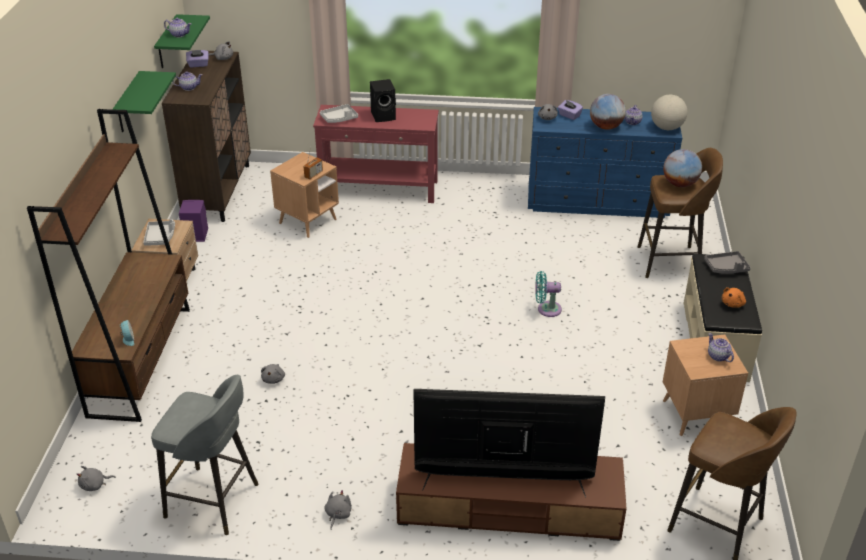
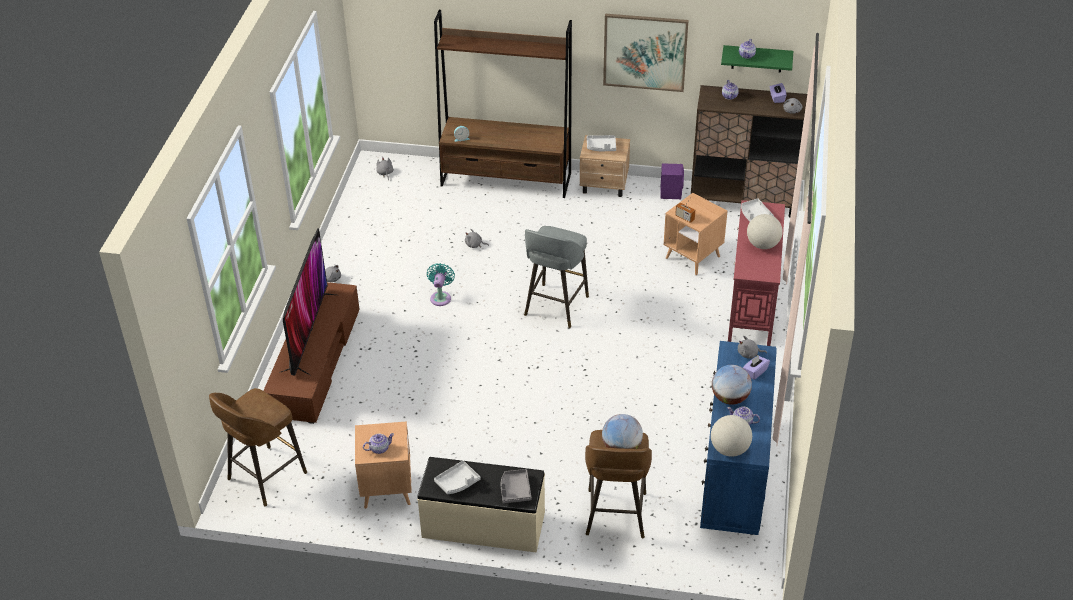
camera: 95 degrees right, 5 degrees up
(128, 103) = (645, 52): green shelf -> picture
(214, 501) = (357, 224): grey stool -> grey stool (555, 307)
(384, 116) = (763, 245): black speaker -> globe
(546, 309) = (545, 408): turquoise fan -> turquoise fan (441, 297)
(733, 304) = (457, 482): orange plush toy -> grey tray

